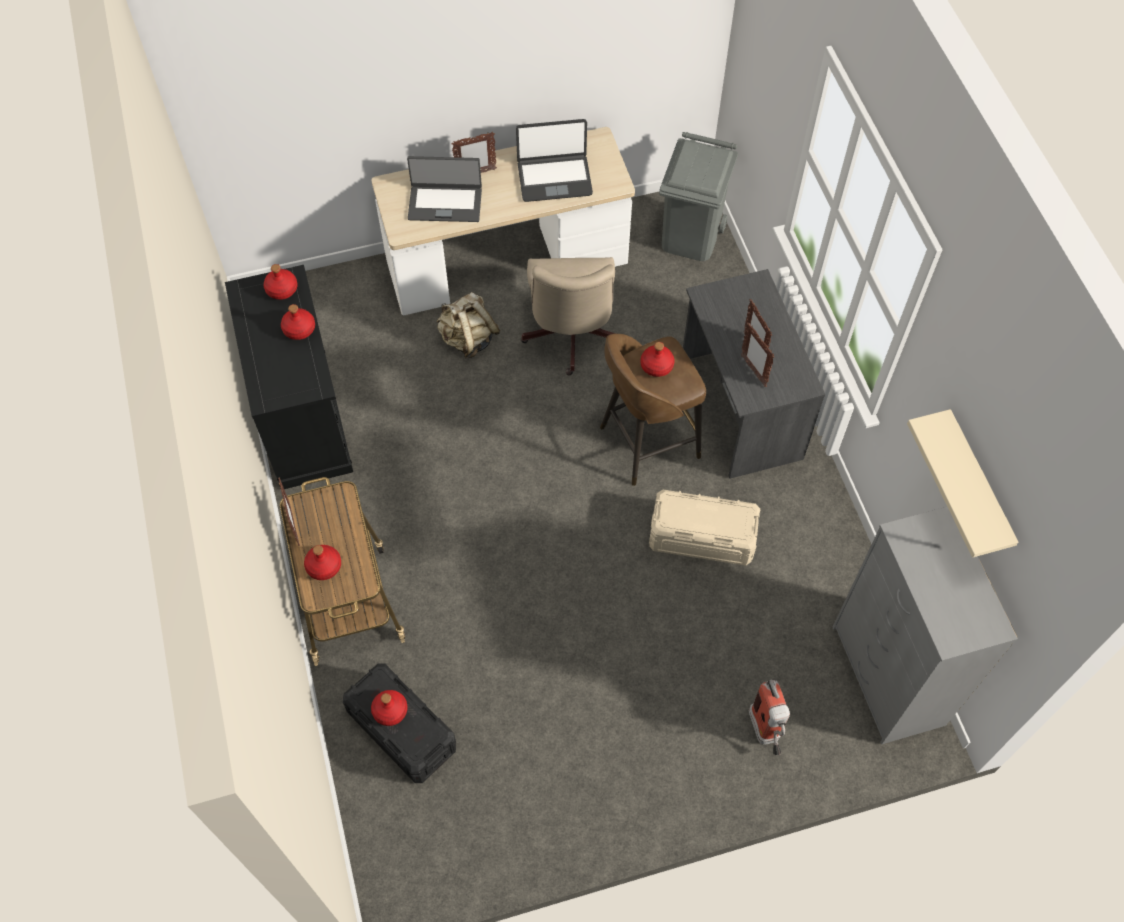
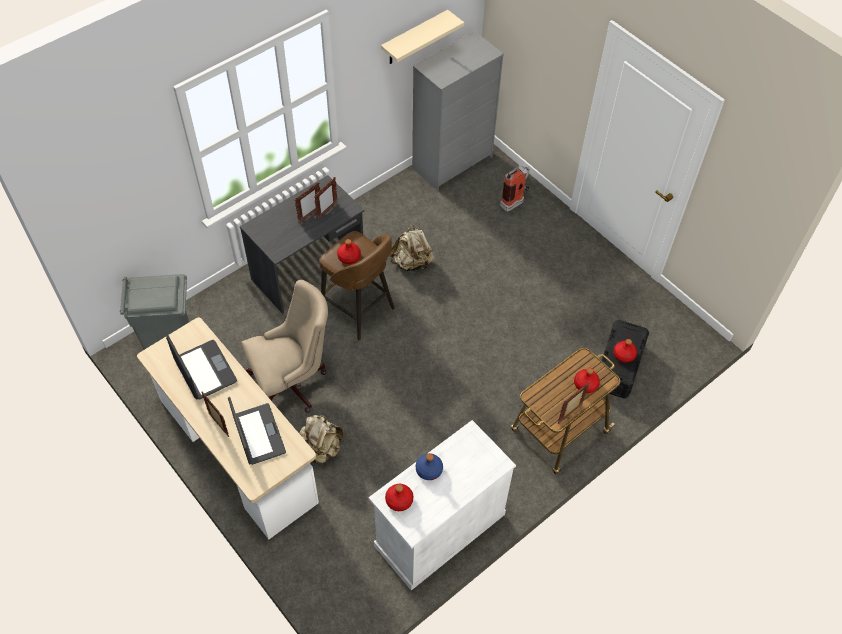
camera: 115 degrees left, 5 degrees down
(299, 329) = (429, 470): red bottle -> blue bottle
(303, 417) = (439, 529): black cabinet -> white cabinet
(702, 537) = (412, 263): beige storage box -> beige backpack

